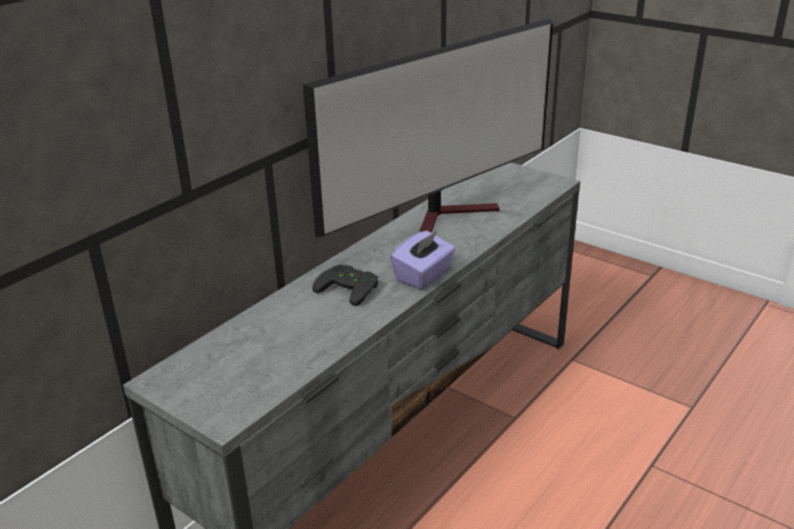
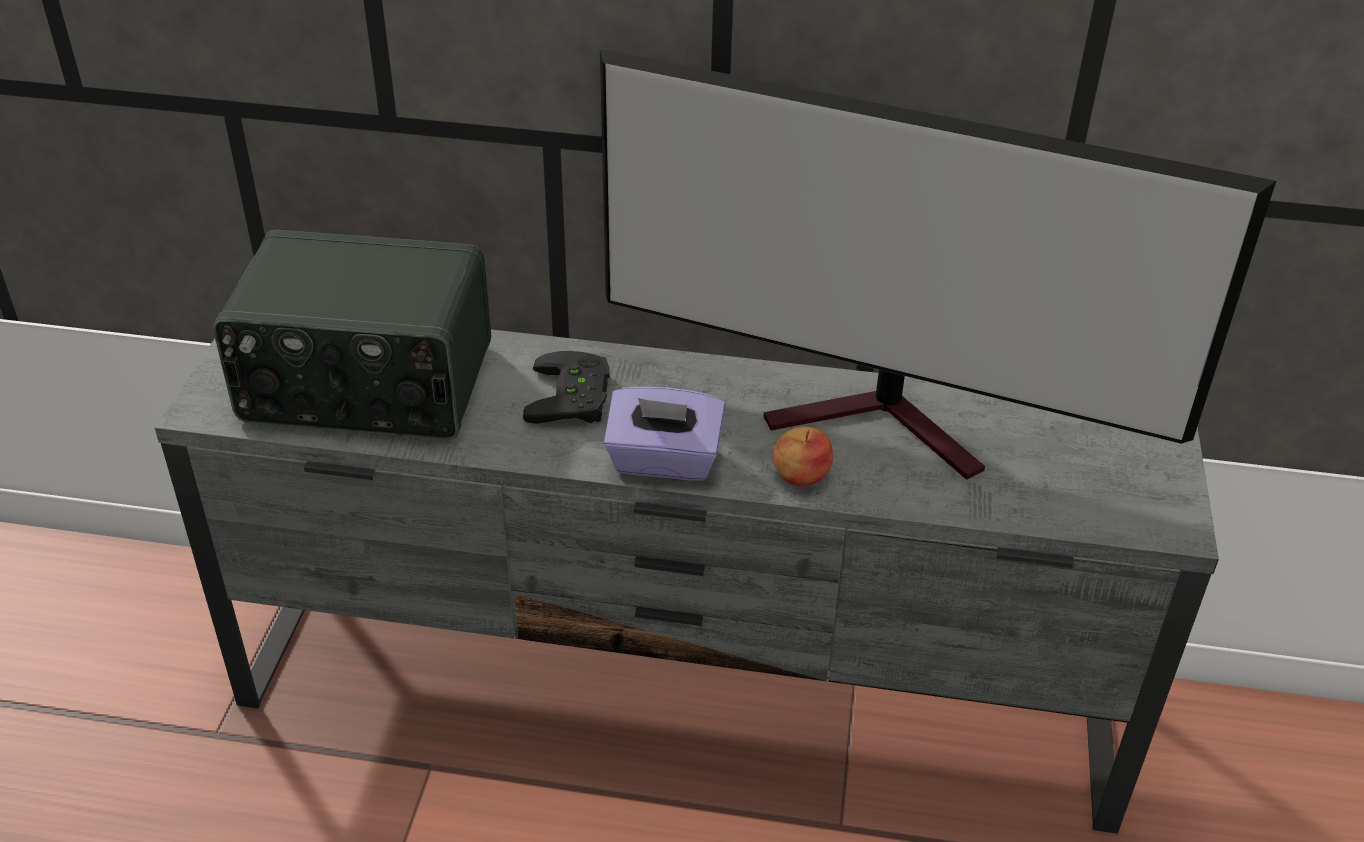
camera: 60 degrees right, 10 degrees up
(269, 351) = (366, 385): none -> radio
(464, 245) = (801, 475): none -> apple

